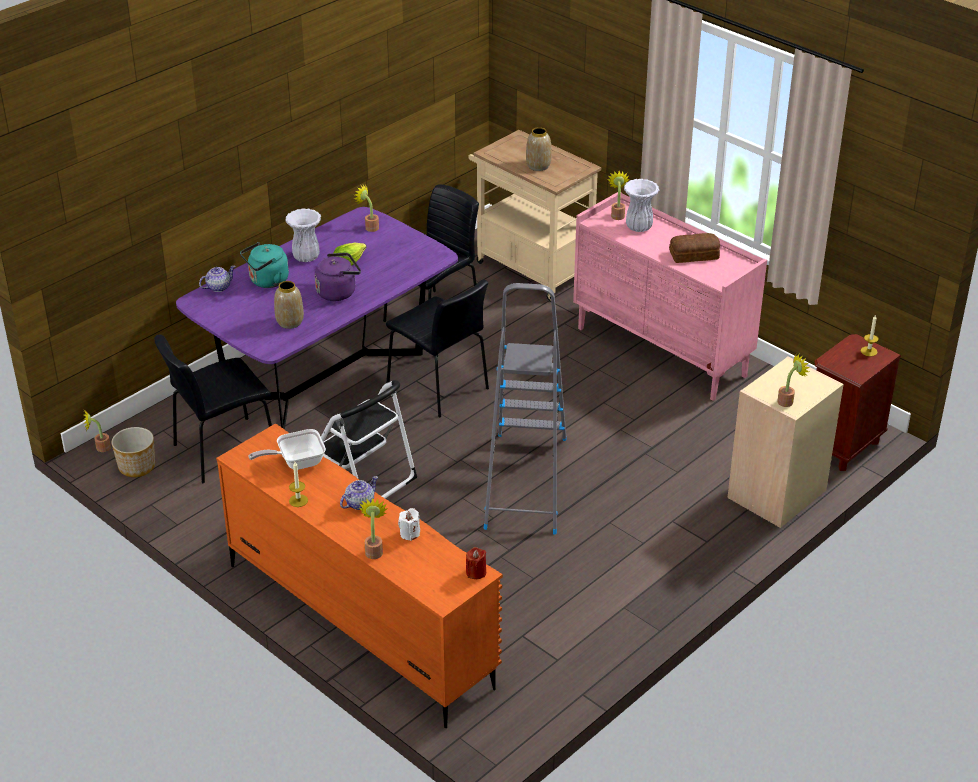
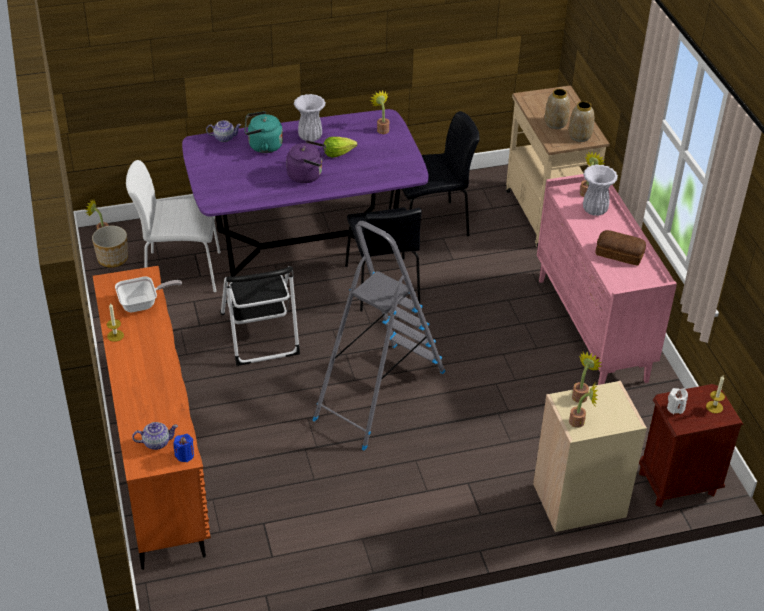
camera: 30 degrees right, 5 degrees up
(222, 451) = (179, 271): black chair -> white chair
(289, 322) = (248, 186): vase -> vase (579, 136)
(296, 462) = (143, 304): frying pan -> frying pan turned 150 degrees clockwise
(359, 503) = (155, 358): teapot -> teapot (156, 442)
(374, 550) = (130, 401): potted plant -> potted plant (581, 395)
(409, 533) = (167, 399): white candle -> white candle (675, 408)
(476, 572) = (184, 455): red candle -> blue candle

